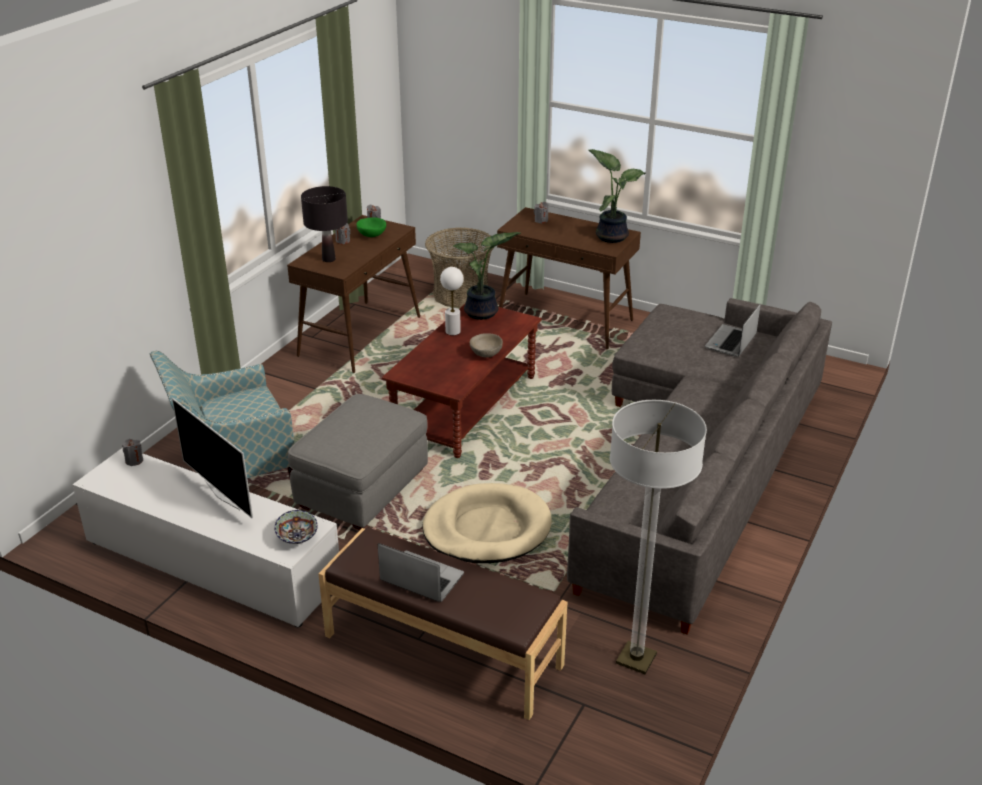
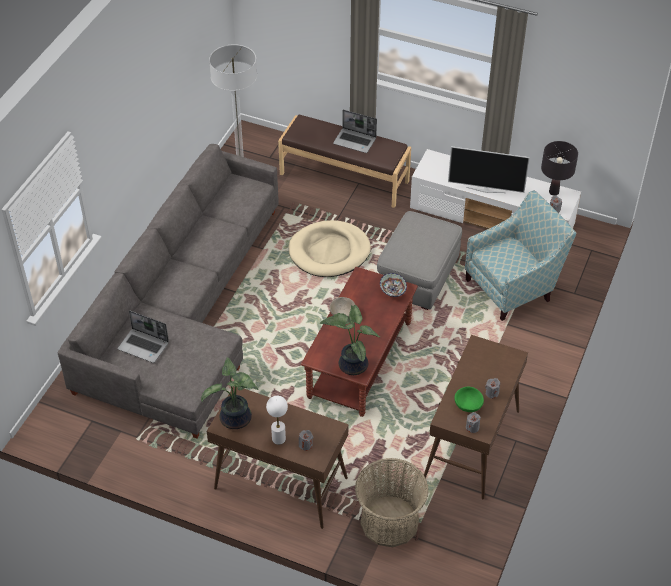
camera: 175 degrees right, 15 degrees up
(223, 495) = (485, 189): television -> television turned 150 degrees clockwise
(296, 537) = (431, 166): bowl -> bowl (393, 290)
(329, 259) = (494, 362): black table lamp -> black table lamp (553, 192)
(452, 331) = (373, 339): white table lamp -> white table lamp (279, 439)
(731, 342) = (144, 346): laptop -> laptop turned 90 degrees clockwise

